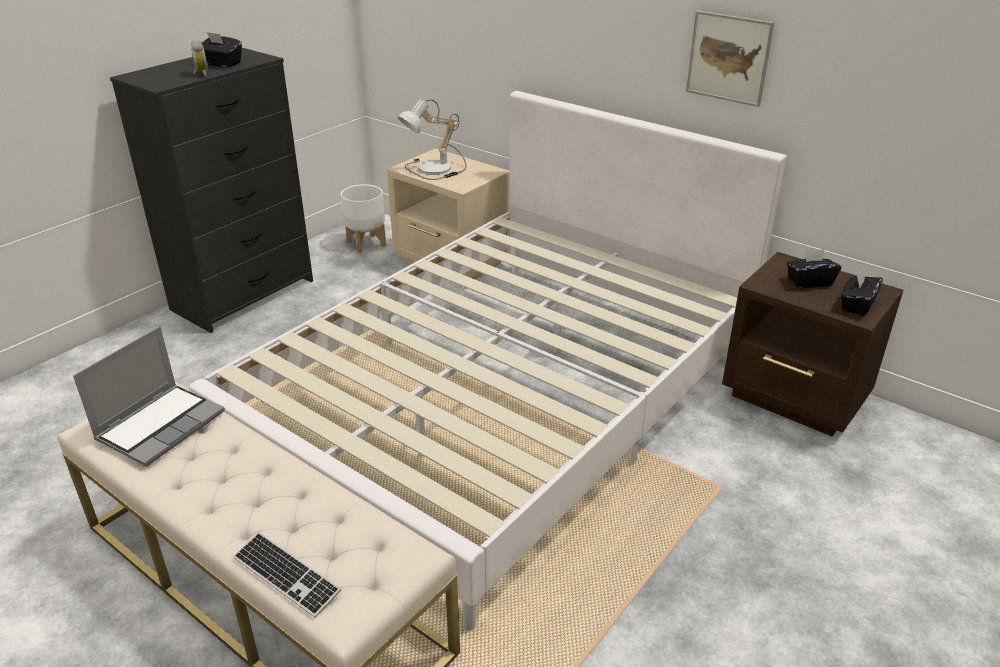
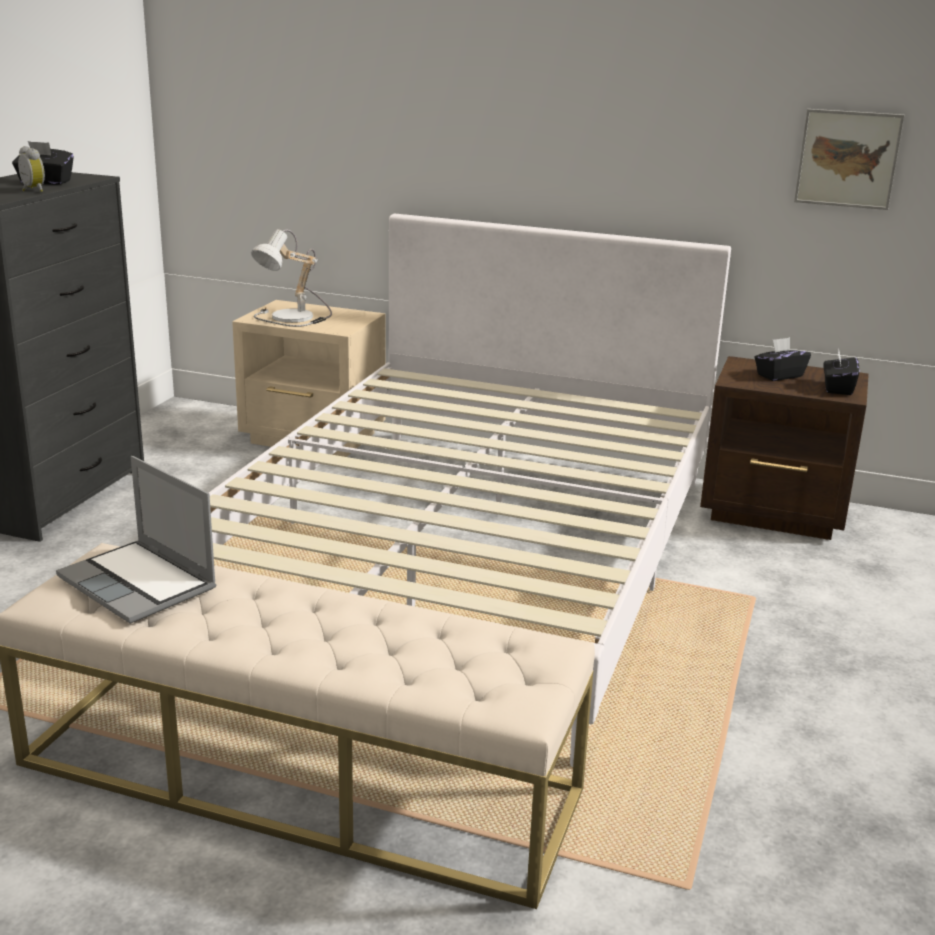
camera: 20 degrees left, 10 degrees down
(161, 425) = (140, 584): laptop -> laptop turned 120 degrees clockwise
(286, 576) = (425, 686): keyboard -> none
(367, 244) = (190, 430): white planter -> none
(728, 58) = (656, 150): picture -> picture (847, 159)

